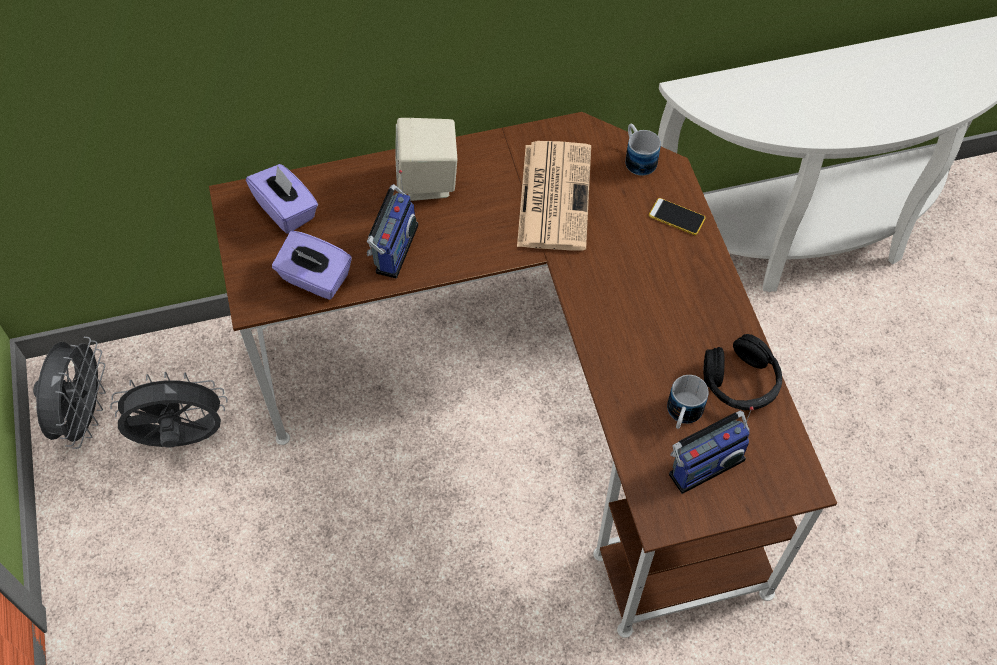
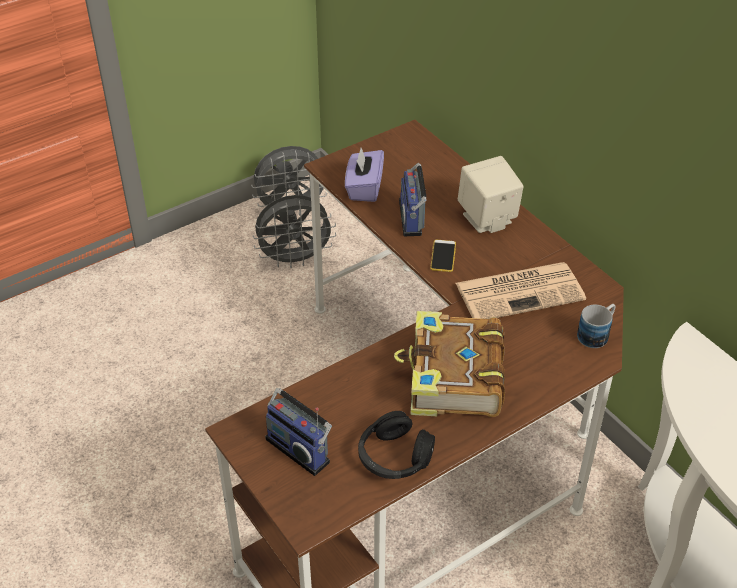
camera: 70 degrees right, 15 degrees down
(181, 439) = (295, 259): grey fan -> grey fan turned 105 degrees clockwise
(286, 210) = (416, 158): purple tissue box -> none
(393, 248) = (413, 218): radio -> radio turned 90 degrees clockwise
(655, 297) = (453, 379): none -> book
(676, 217) = (548, 374): phone -> phone (443, 256)
(682, 415) = (341, 423): mug -> none

